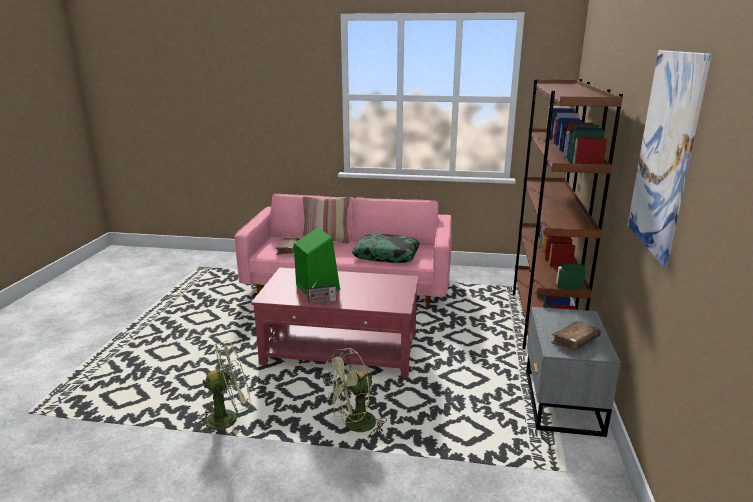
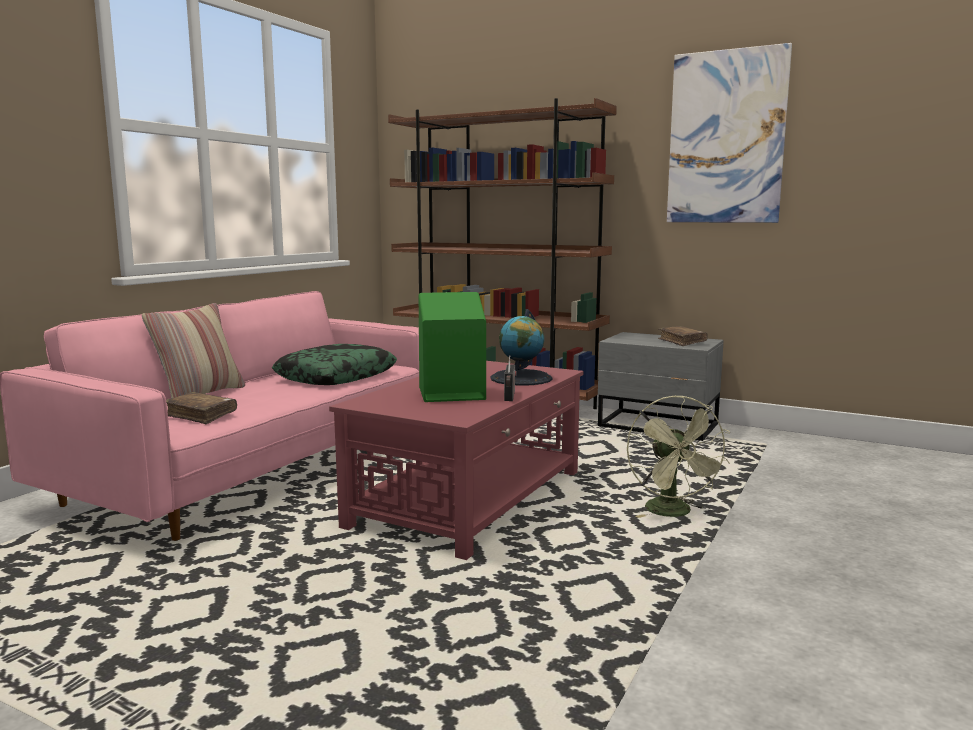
camera: 70 degrees left, 10 degrees down
(229, 417) = (624, 598): green fan -> none
(369, 298) = (521, 378): none -> globe

